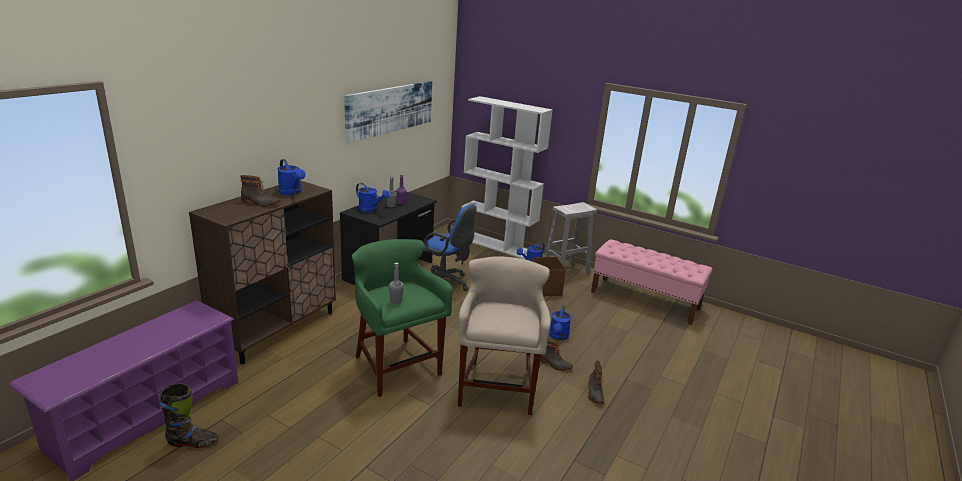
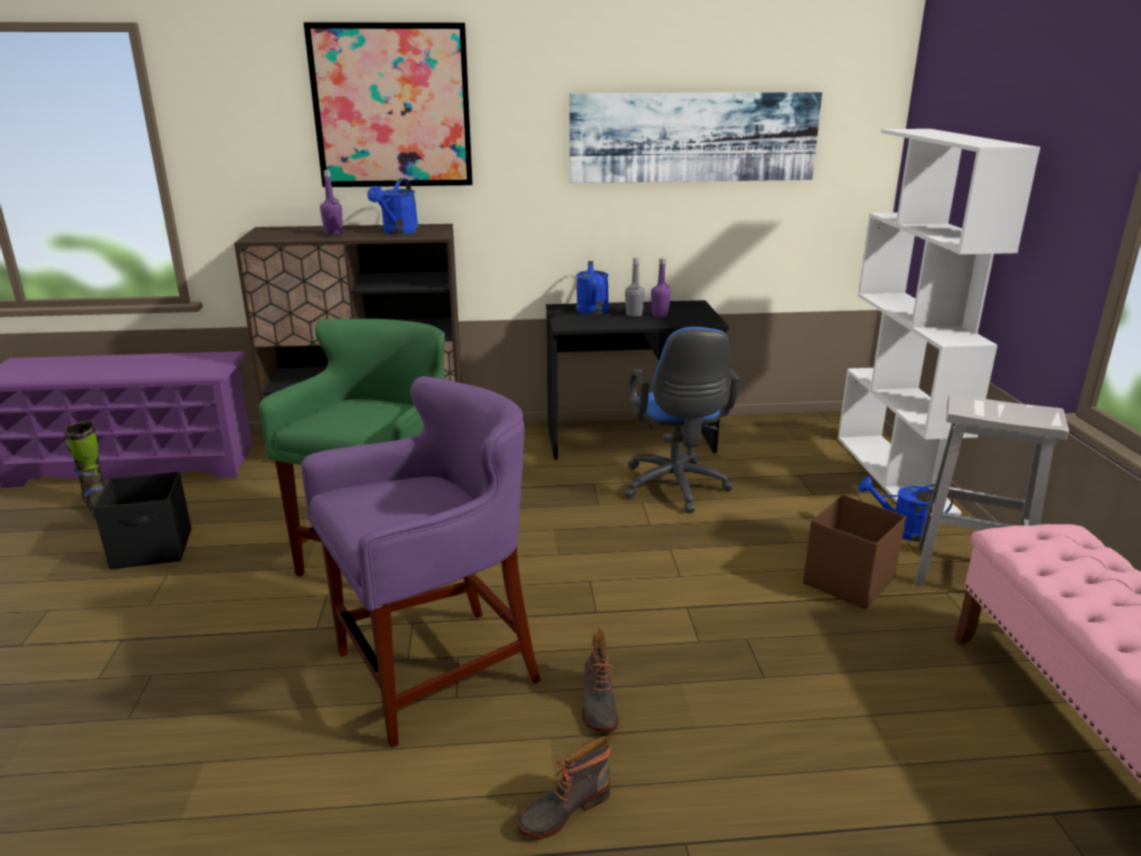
camera: 55 degrees right, 0 degrees up
(260, 203) = (333, 233): boot -> purple bottle
(264, 116) = (392, 106): none -> picture
(281, 434) = (153, 549): none -> black storage box
(396, 301) = (331, 417): grey bottle -> none
(497, 388) = (434, 671): beige stool -> purple stool
(558, 337) = (703, 669): blue watering can -> none

